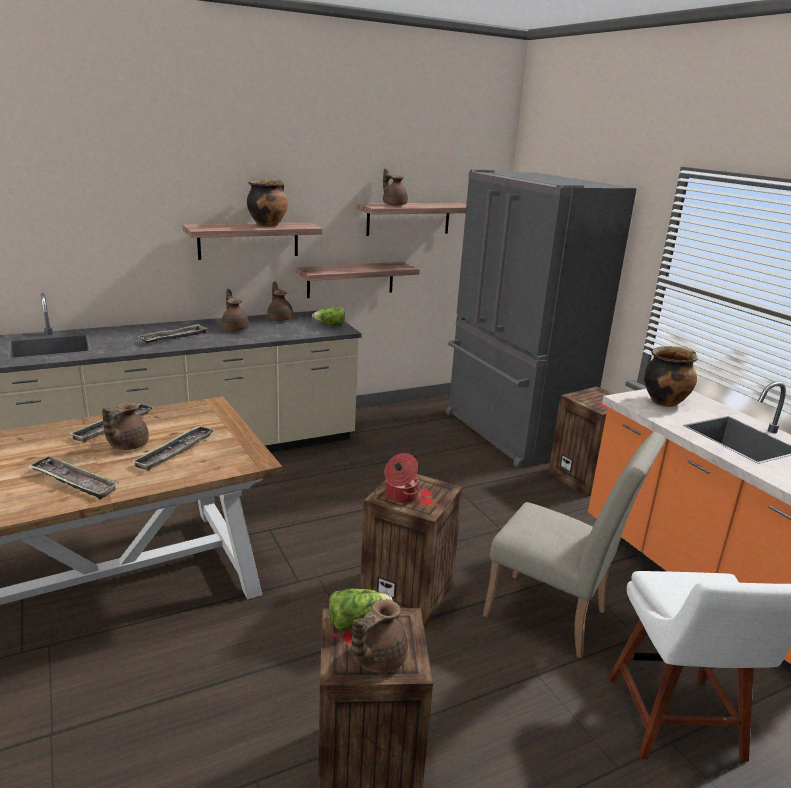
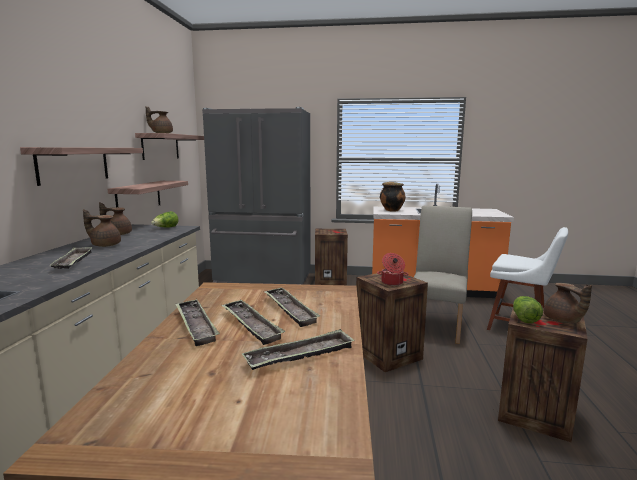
camera: 55 degrees left, 10 degrees down
(127, 446) = (251, 325): brown teapot -> tray
(267, 225) = (96, 147): cooking pot -> none
(554, 617) = (437, 325): beige chair -> beige chair turned 45 degrees counterclockwise

